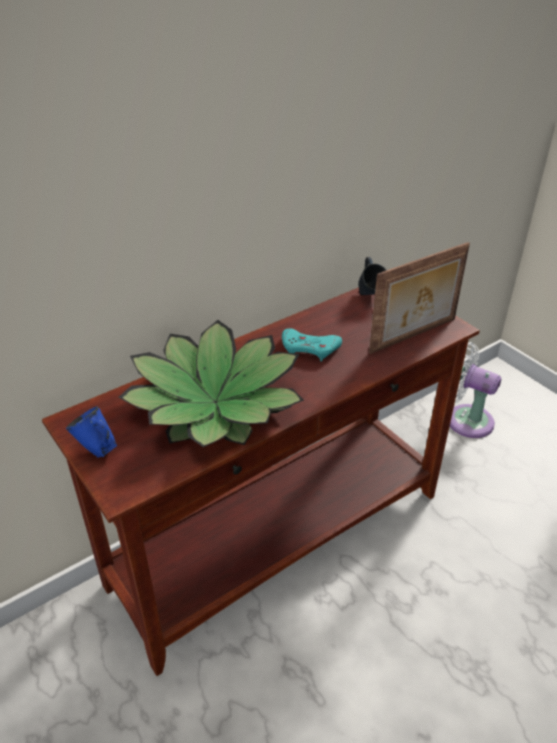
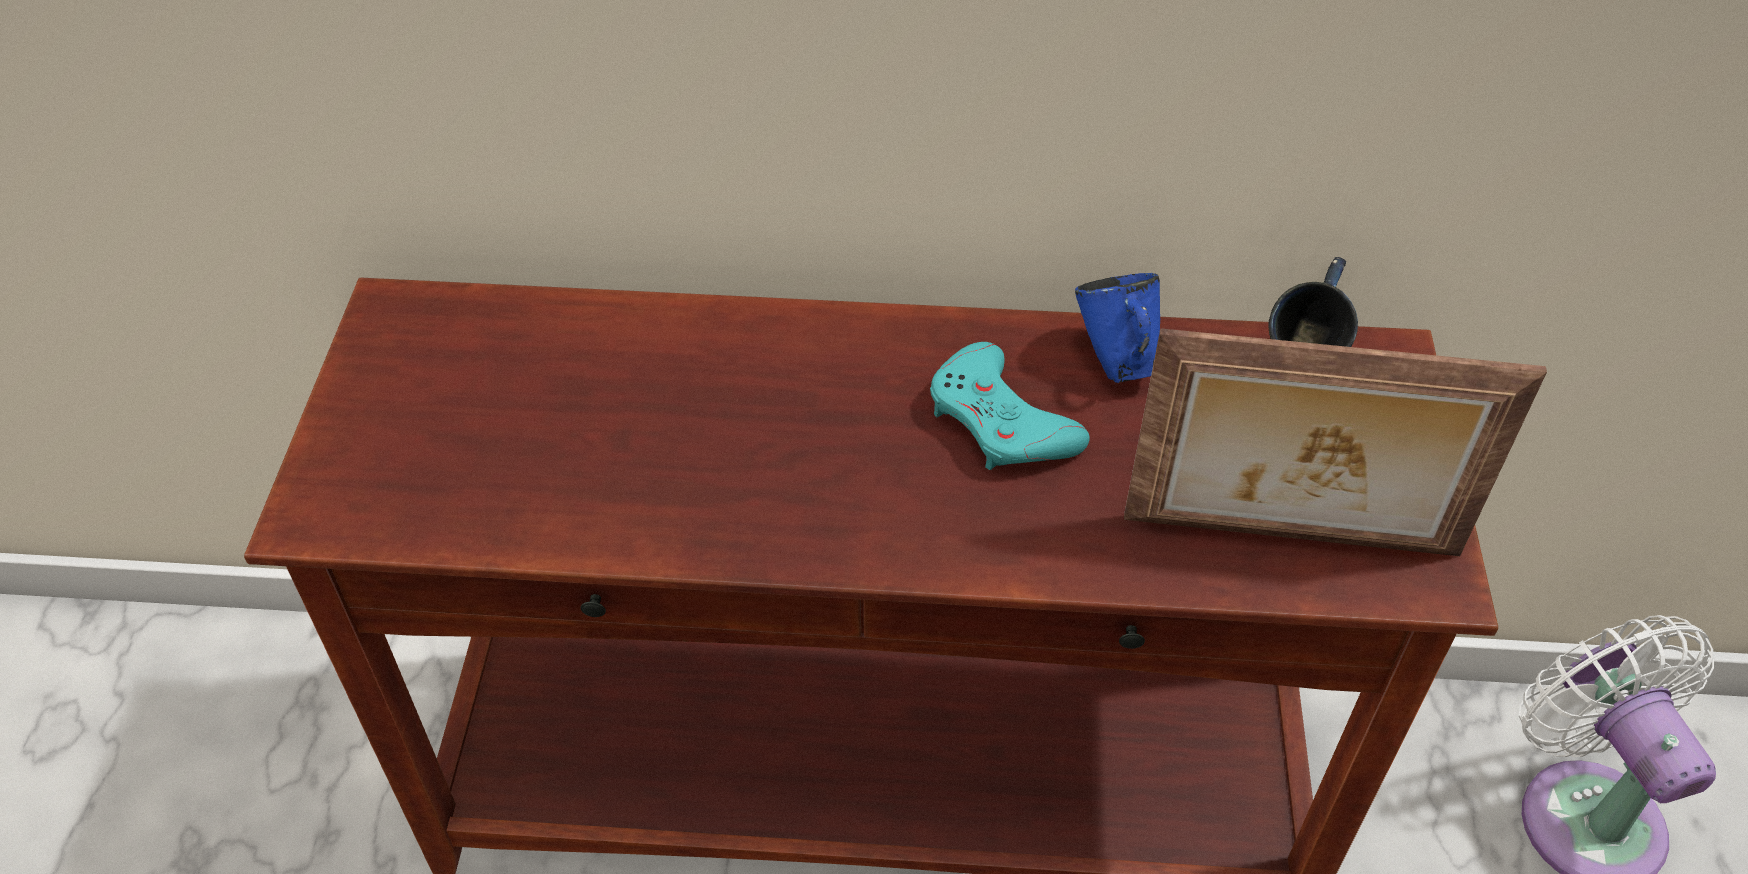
camera: 40 degrees right, 10 degrees up
(97, 450) = (369, 401): blue mug -> blue mug (1115, 363)
(216, 402) = (671, 433): potted plant -> none

